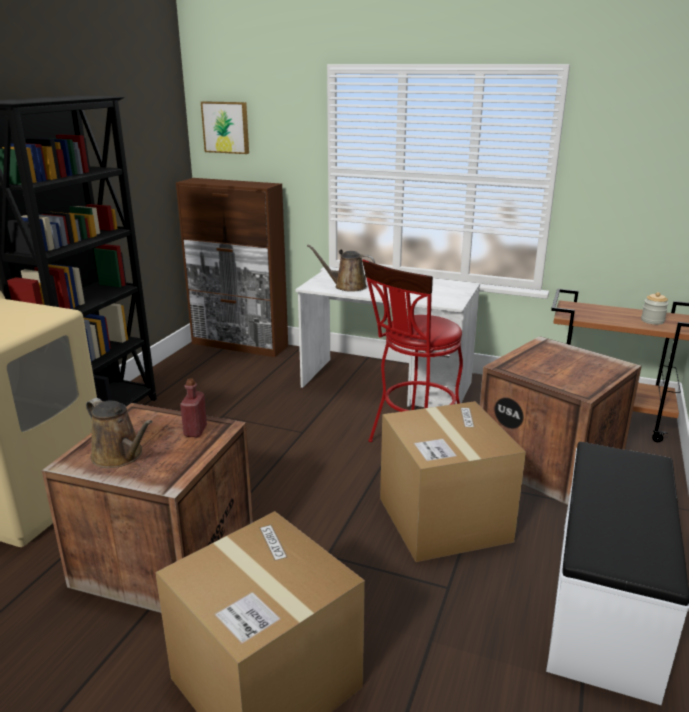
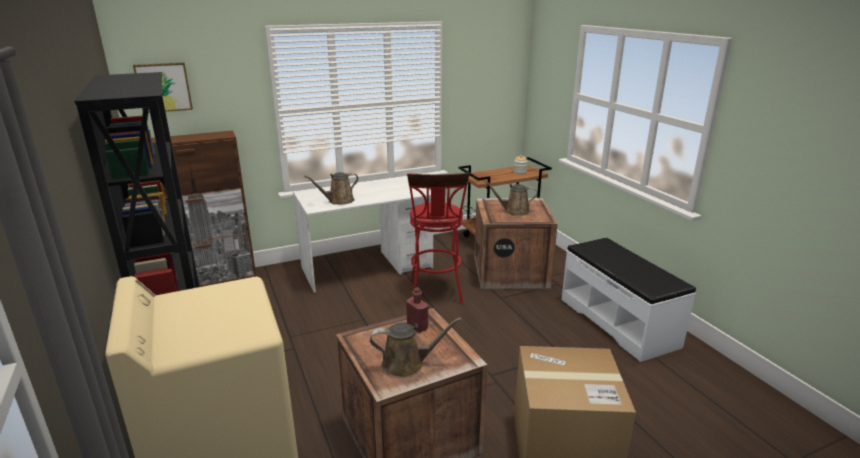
camera: 45 degrees left, 0 degrees up
(444, 519) = (511, 324): cardboard box -> none
(558, 367) = (514, 211): none -> brown watering can

